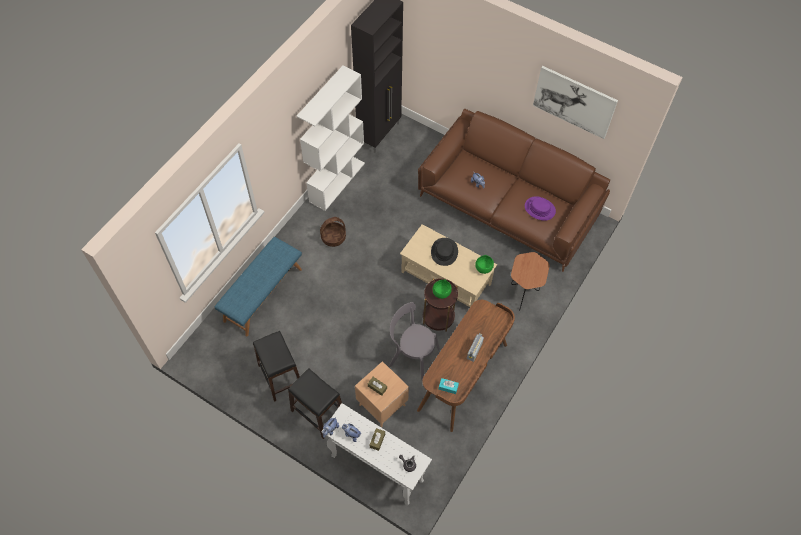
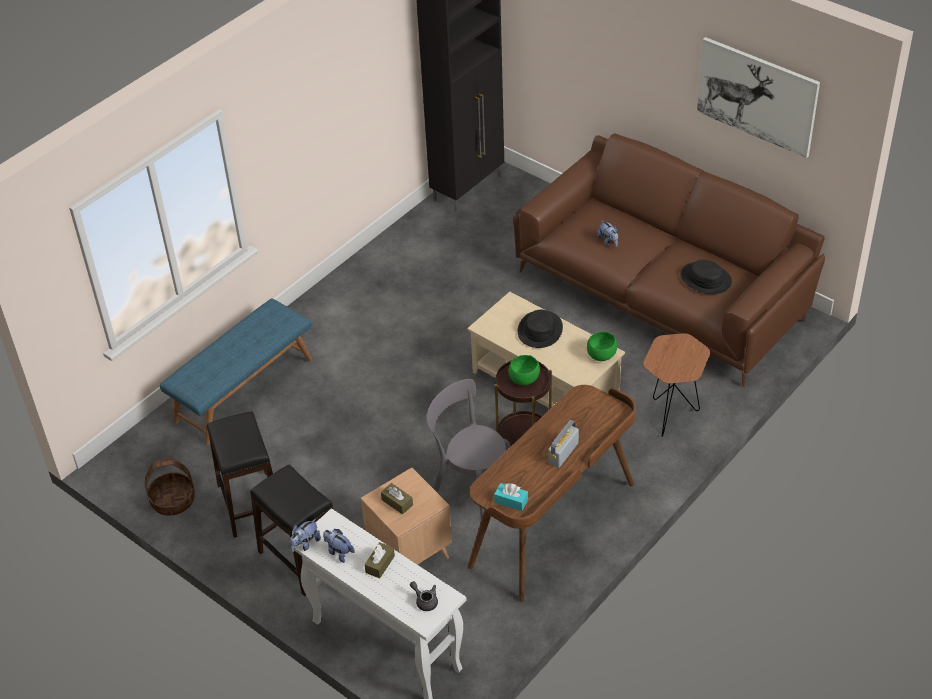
camera: 10 degrees right, 15 degrees down
(333, 237) = (371, 319): basket -> basket (173, 500)
(337, 182) = (389, 247): white bookcase -> none
(539, 209) = (705, 279): purple hat -> black hat

